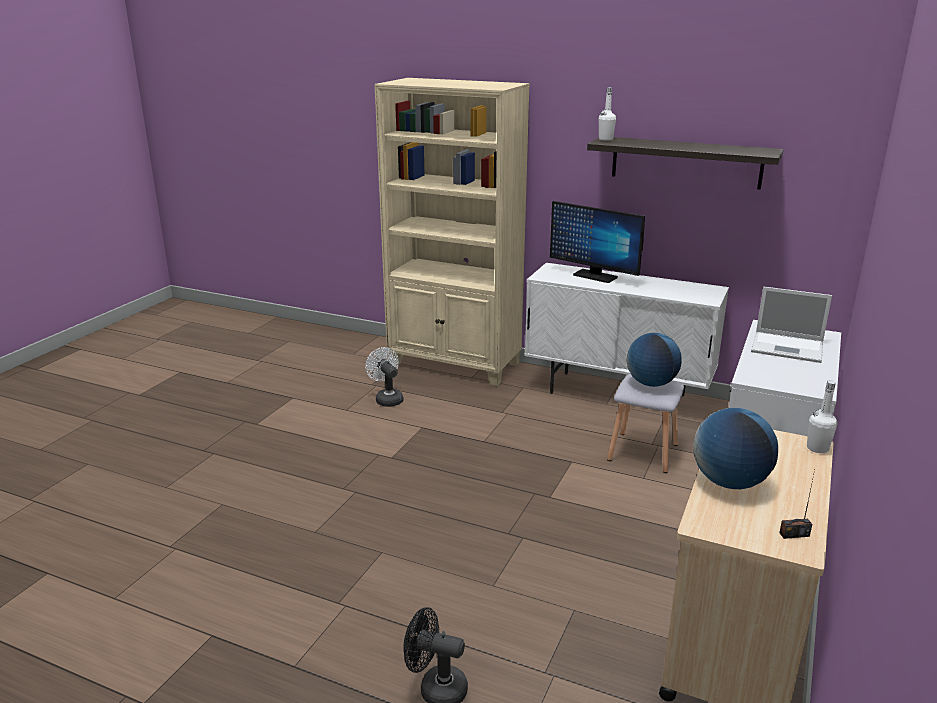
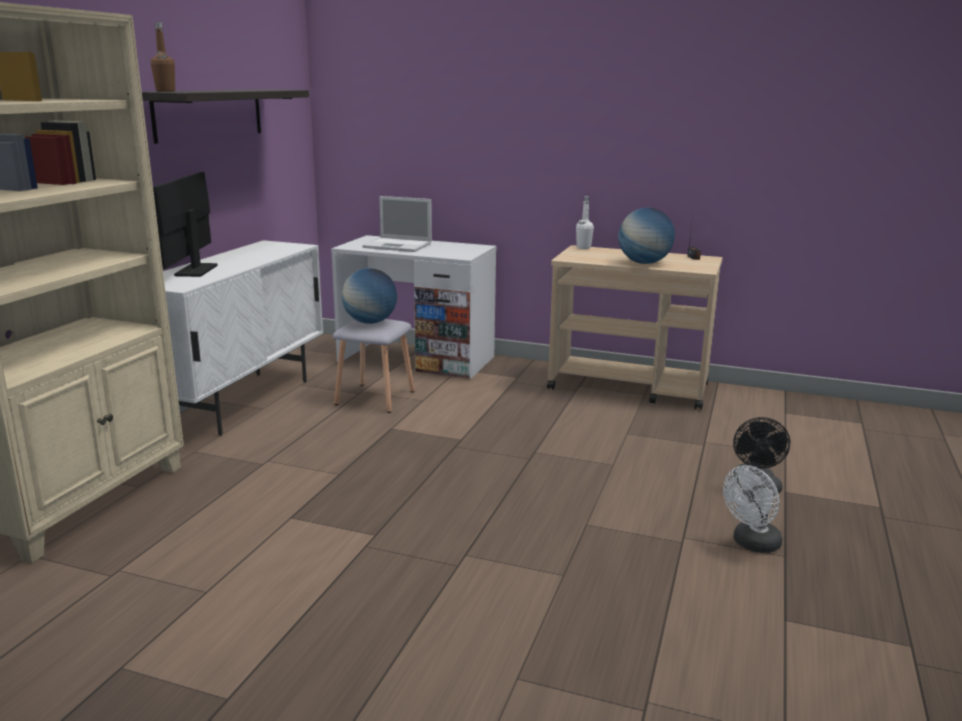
camera: 95 degrees left, 5 degrees down
(387, 399) = (180, 554): white fan -> white fan (752, 544)
(595, 276) = (196, 270): monitor -> monitor turned 150 degrees clockwise
(605, 139) = (165, 91): white bottle -> brown bottle
(788, 347) = (398, 245): laptop -> laptop turned 90 degrees clockwise

